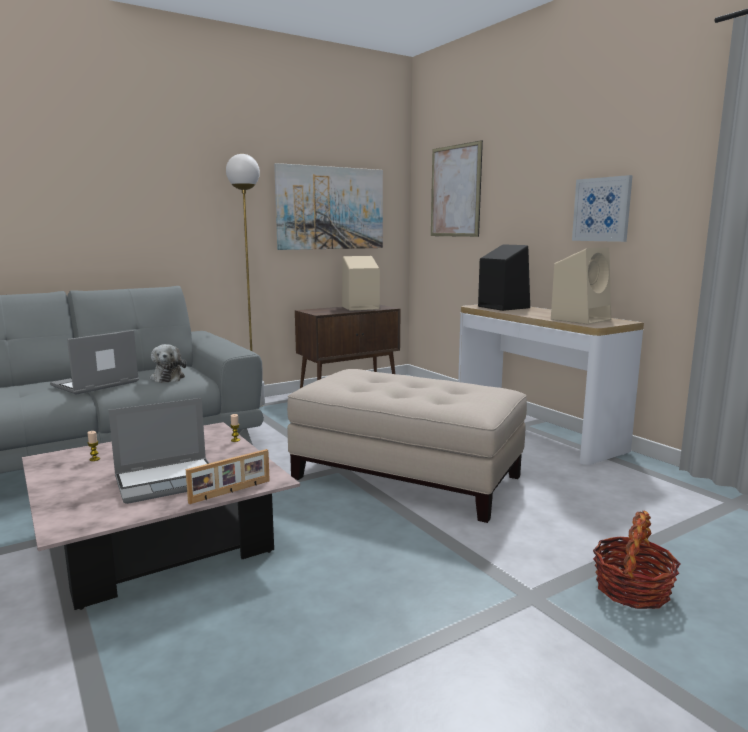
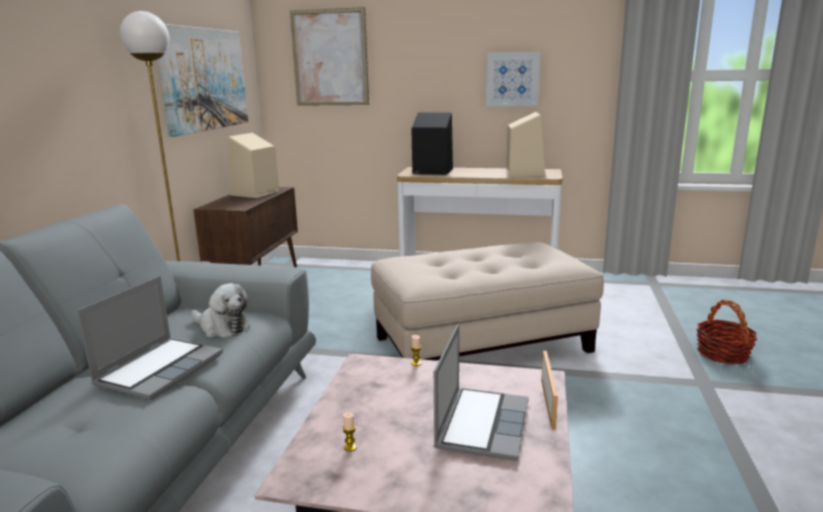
camera: 45 degrees left, 5 degrees up
(95, 384) = (160, 369): laptop -> laptop turned 150 degrees counterclockwise

